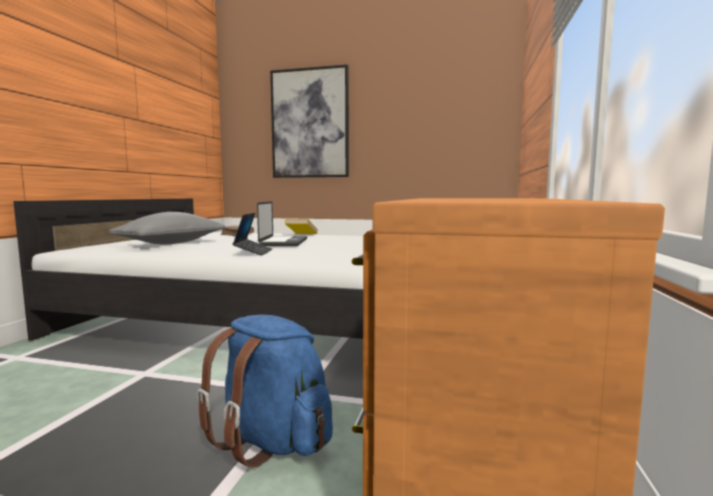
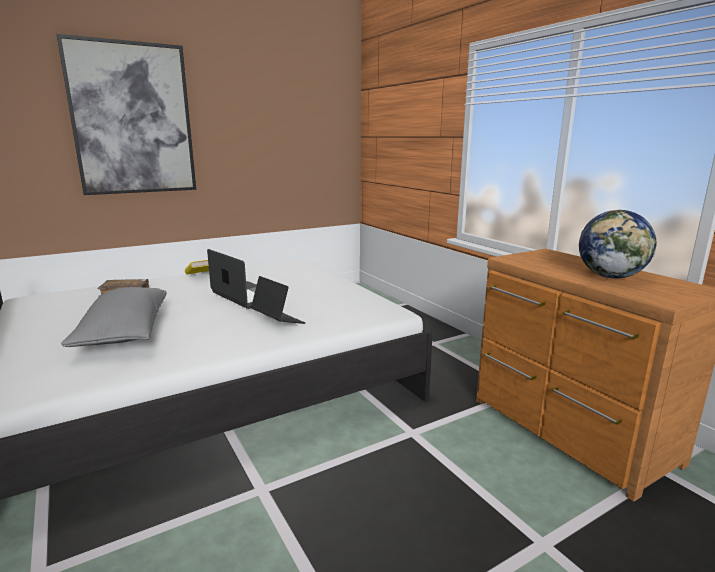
camera: 45 degrees left, 10 degrees up
(272, 440) = (465, 470): blue backpack -> none
(486, 199) = (611, 277): none -> globe

